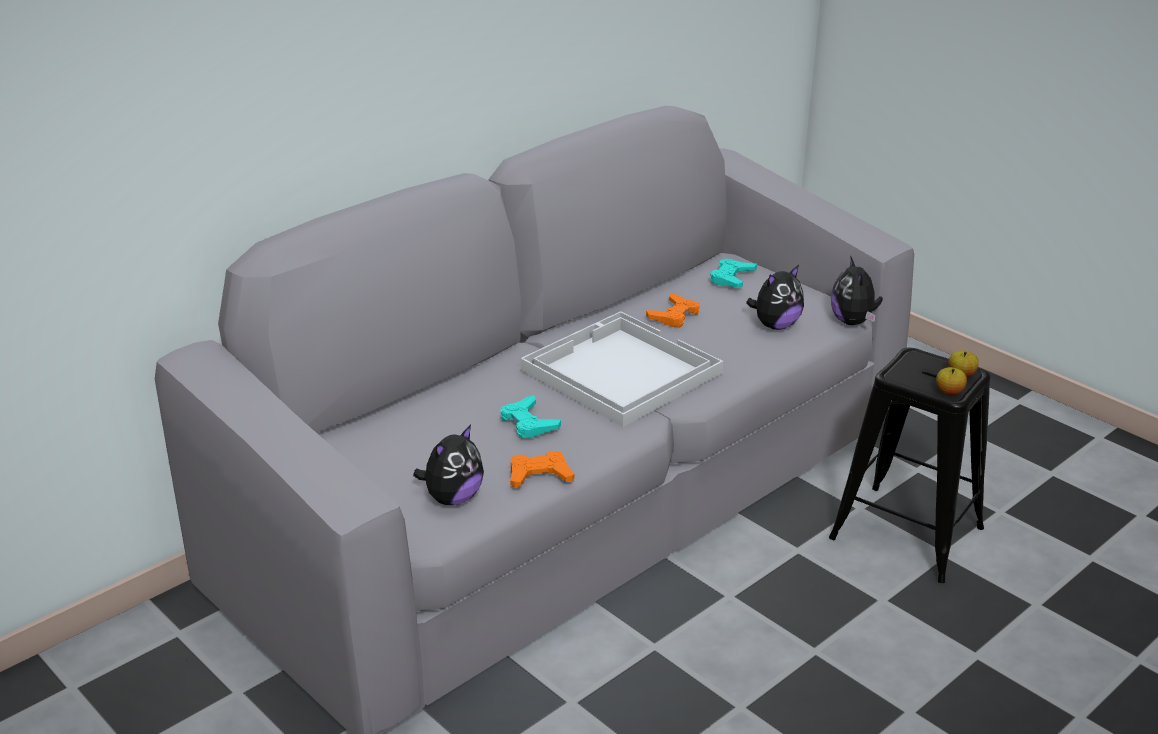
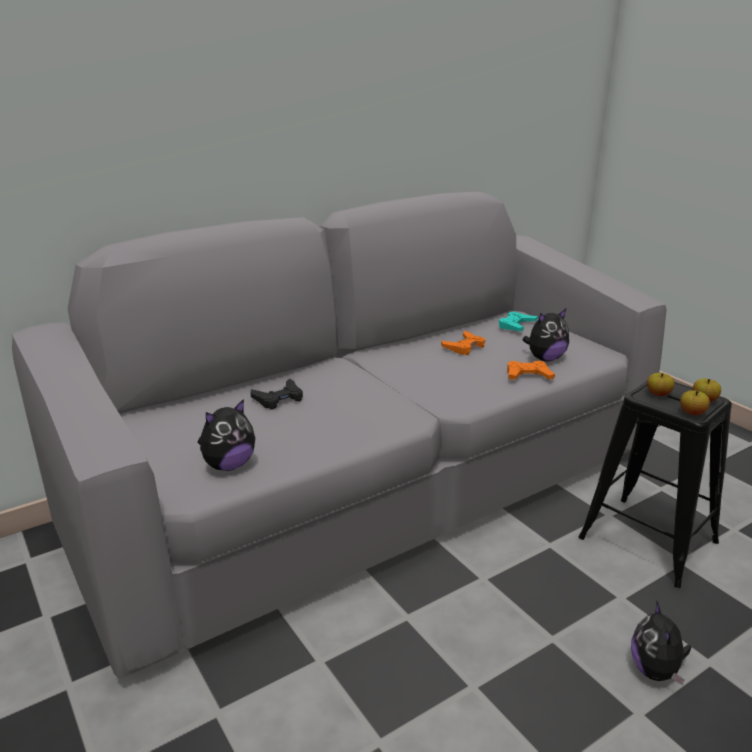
camera: 10 degrees right, 5 degrees down
(472, 408) = (279, 399): none -> black game controller
(528, 423) = (318, 412): turquoise game controller -> none
(539, 475) = (310, 453): orange game controller -> orange game controller (528, 375)
(619, 371) = (406, 381): white tray -> none
(853, 322) = (611, 360): plush toy -> plush toy (655, 670)
(912, 370) = (658, 394): none -> apple

